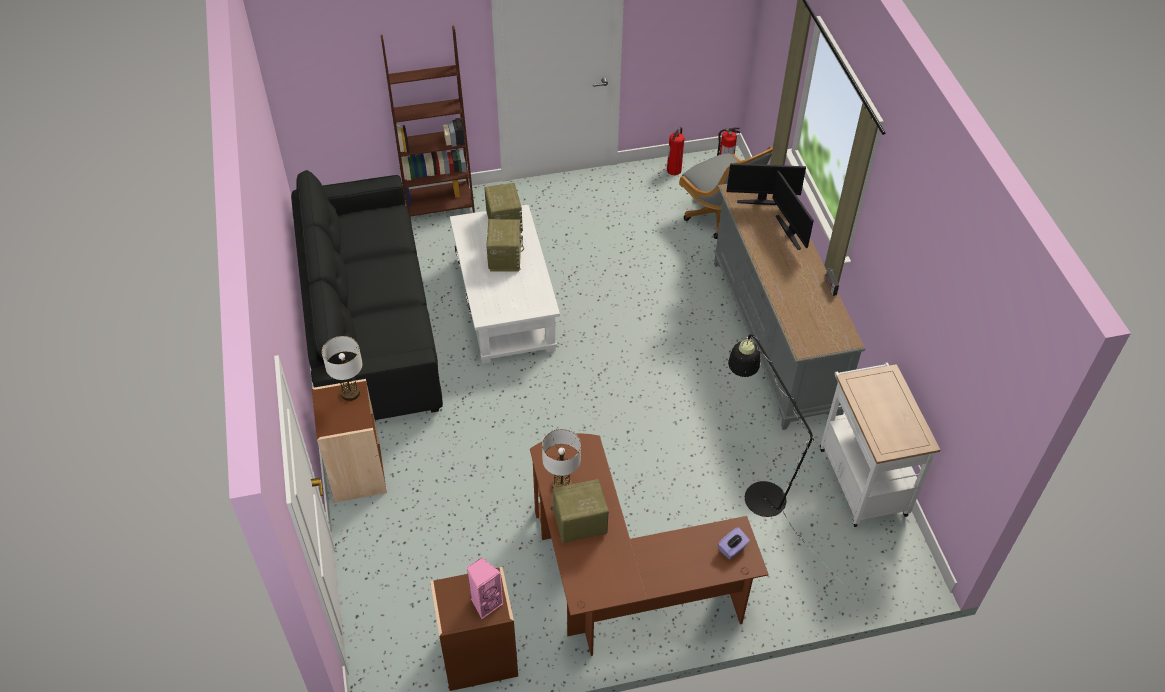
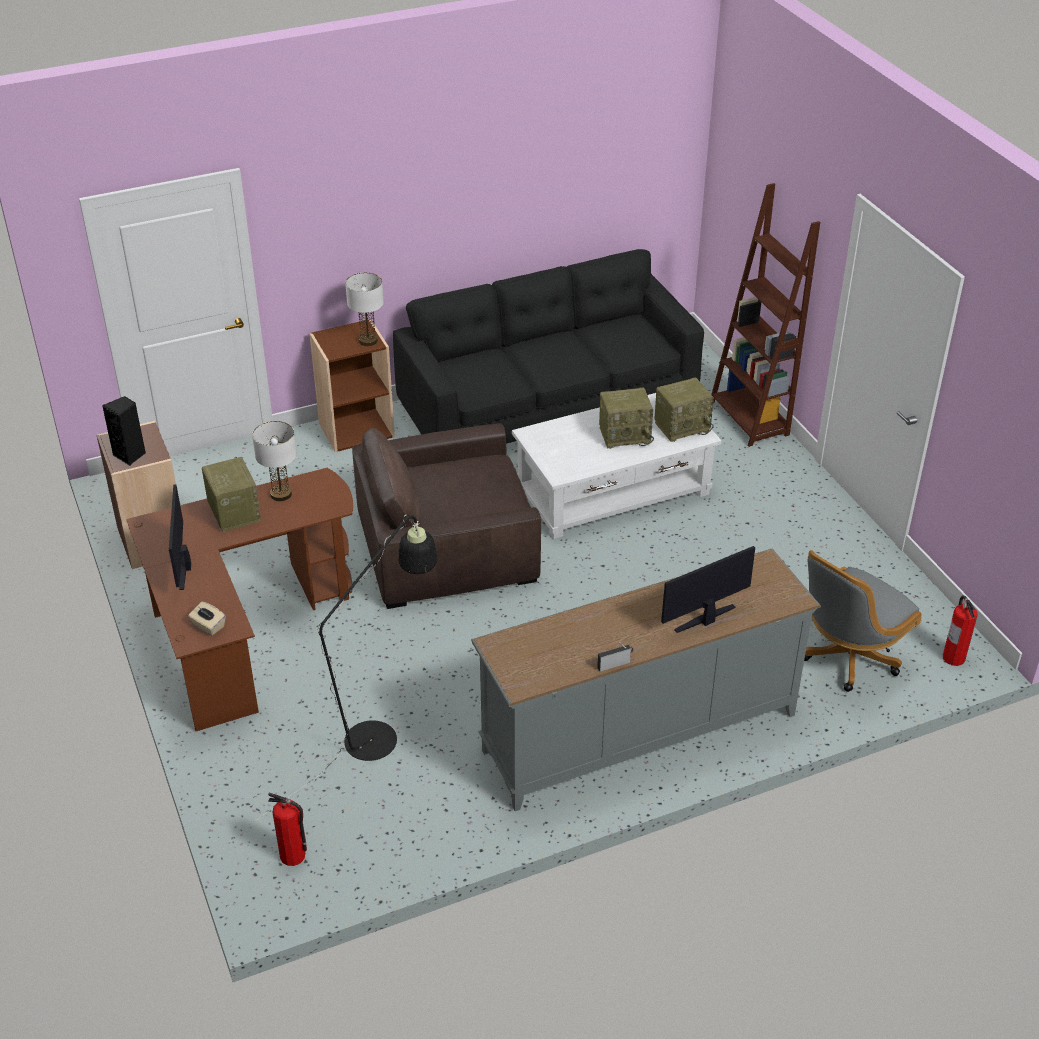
camera: 80 degrees right, 10 degrees down
(485, 602) = (130, 455): pink speaker -> black speaker
(547, 422) = (447, 546): none -> brown armchair
(674, 170) = (921, 606): fire extinguisher -> fire extinguisher (293, 855)
(732, 548) = (208, 626): purple tissue box -> beige tissue box
(761, 201) = (756, 590): monitor -> monitor (185, 567)
(861, 479) = (417, 835): white cart -> none

